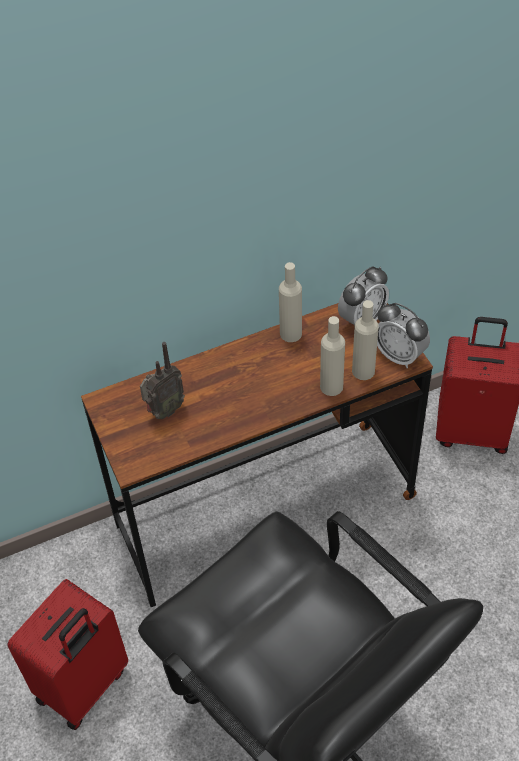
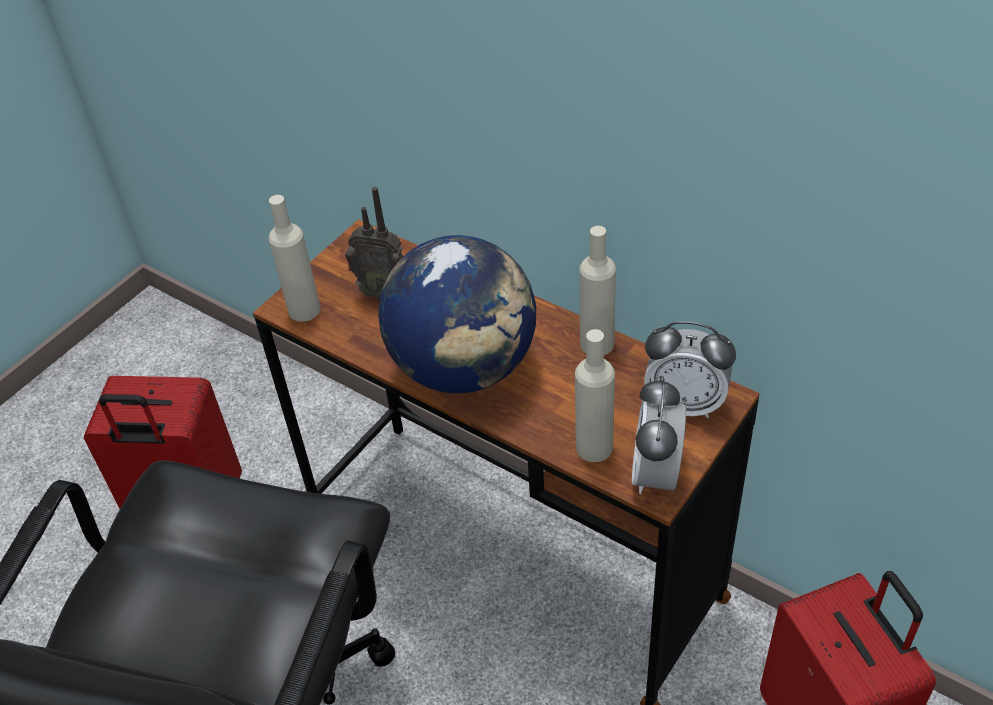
camera: 60 degrees right, 5 degrees down
(260, 399) = (464, 367): none -> globe
(331, 386) = (540, 426): beige bottle -> beige bottle (304, 310)

